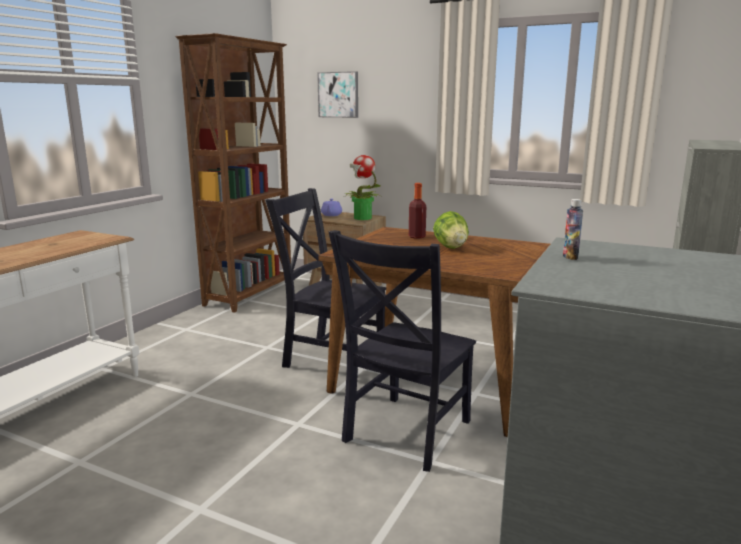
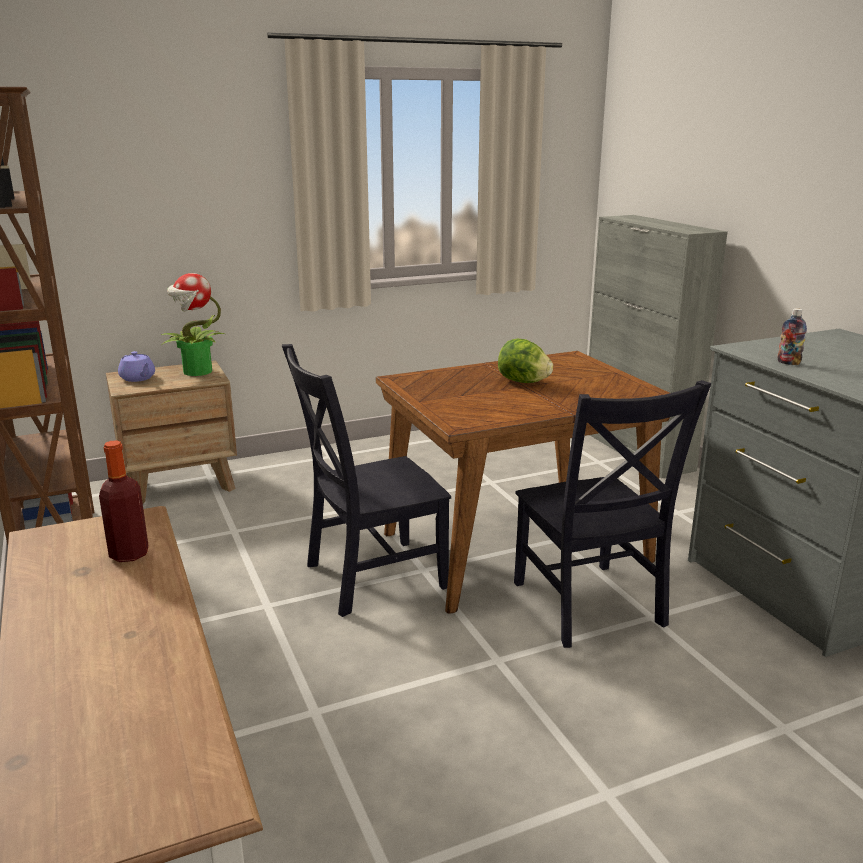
camera: 50 degrees left, 5 degrees up
(338, 95) = (103, 176): picture -> none
(417, 237) = (454, 379): bottle -> bottle (129, 554)

